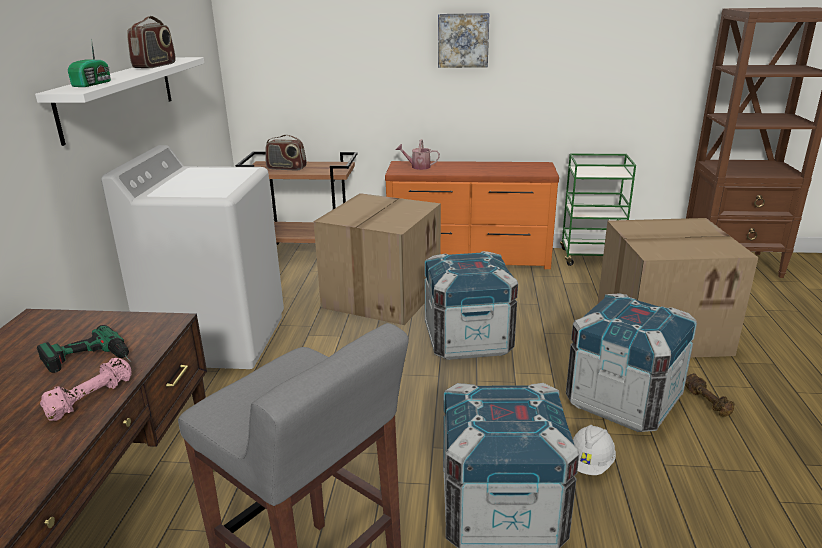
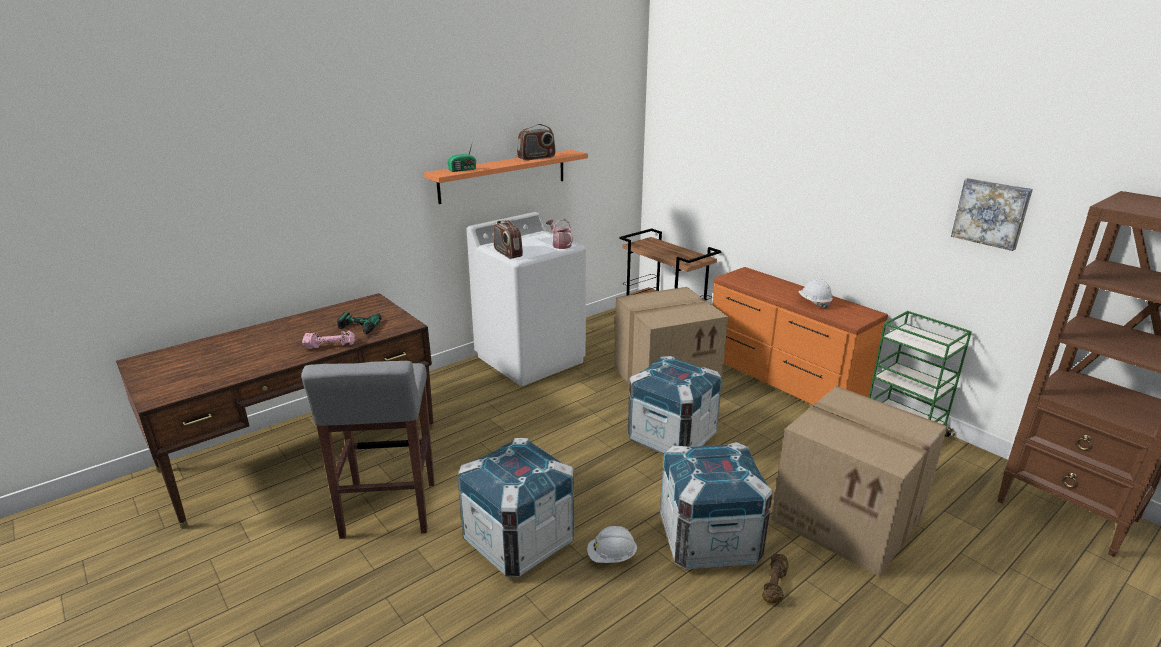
camera: 45 degrees right, 0 degrees up
(119, 96) = (503, 176): white shelf -> orange shelf
(286, 168) = (658, 249): radio -> radio (507, 253)
(418, 167) = (753, 278): watering can -> watering can (560, 245)
(463, 40) = (821, 170): picture -> picture (991, 213)
(496, 169) = (814, 302): none -> white hard hat

